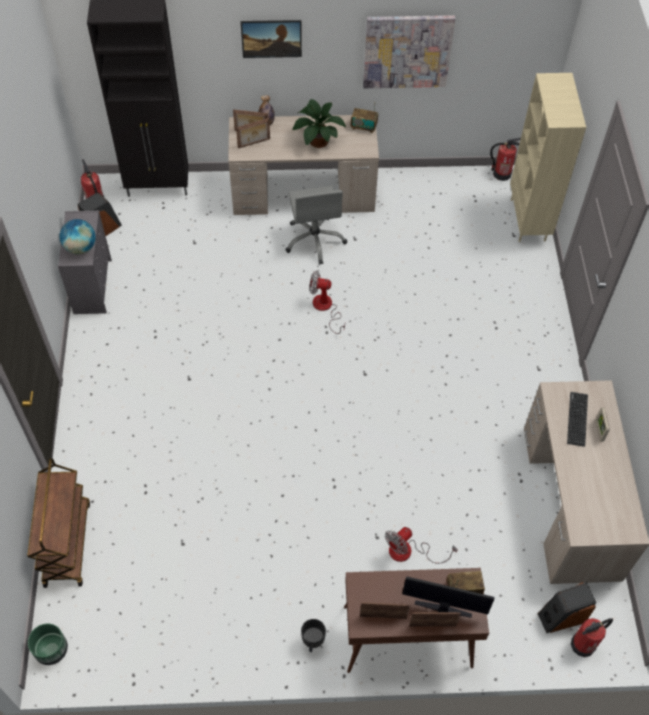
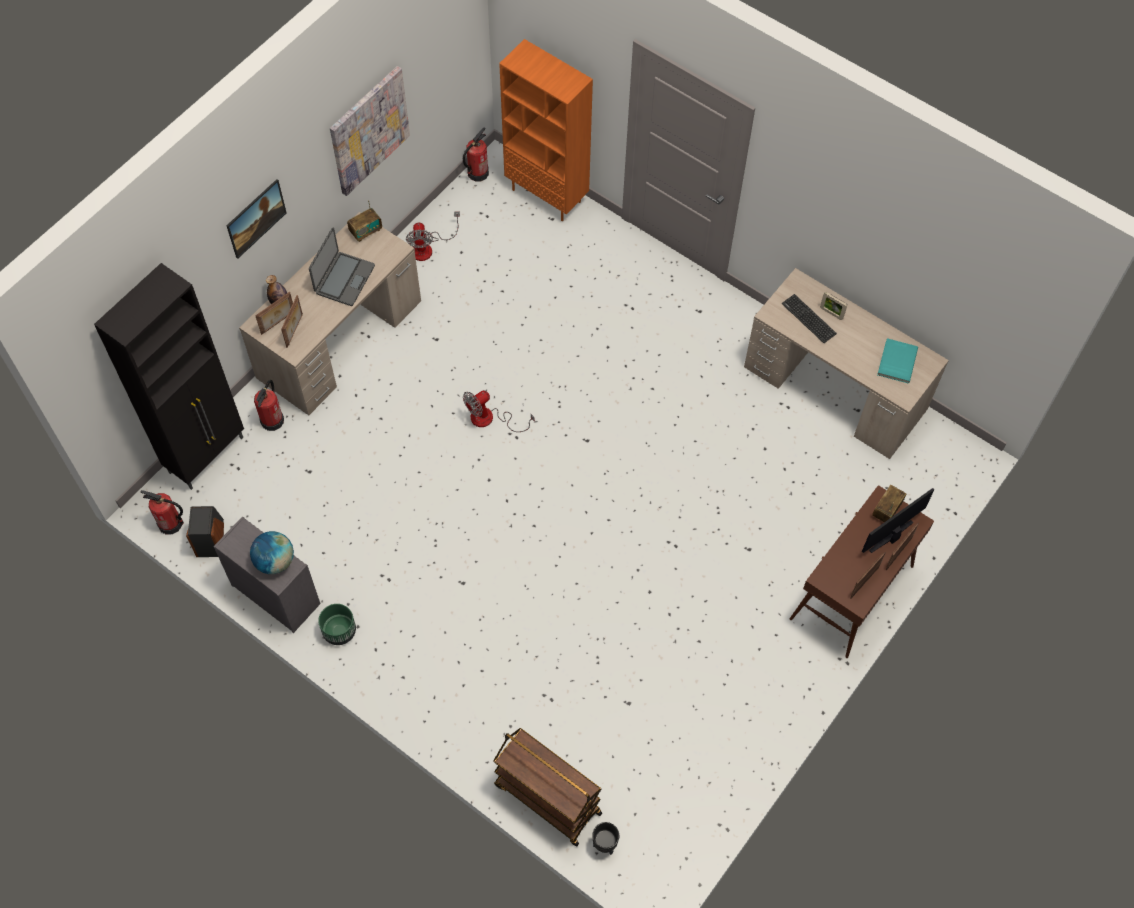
camera: 50 degrees left, 5 degrees up
(51, 650) = (643, 877): green planter -> green planter (339, 631)
(313, 642) = (801, 665): black planter -> black planter (605, 845)
(315, 240) = (406, 371): grey office chair -> none
(317, 141) = (344, 279): potted plant -> laptop
(409, 552) = (781, 536): fan -> fan (428, 247)
(529, 220) = (547, 195): beige bookcase -> orange bookcase
(561, 617) = (921, 473): speaker -> none
(583, 644) = (954, 477): fire extinguisher -> fire extinguisher (272, 420)
(606, 505) = (896, 361): none -> turquoise book

